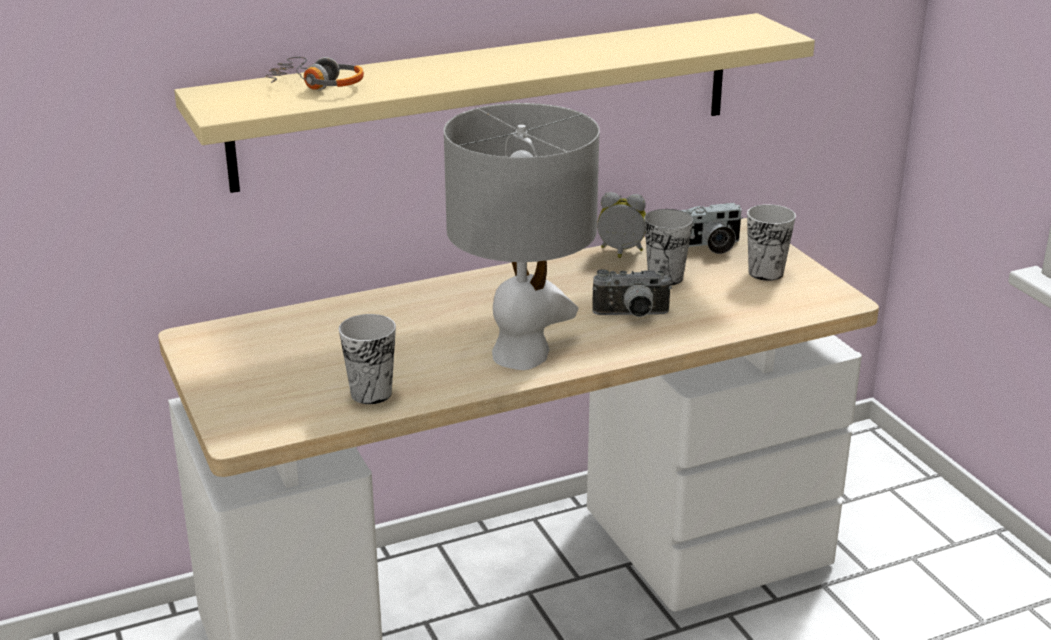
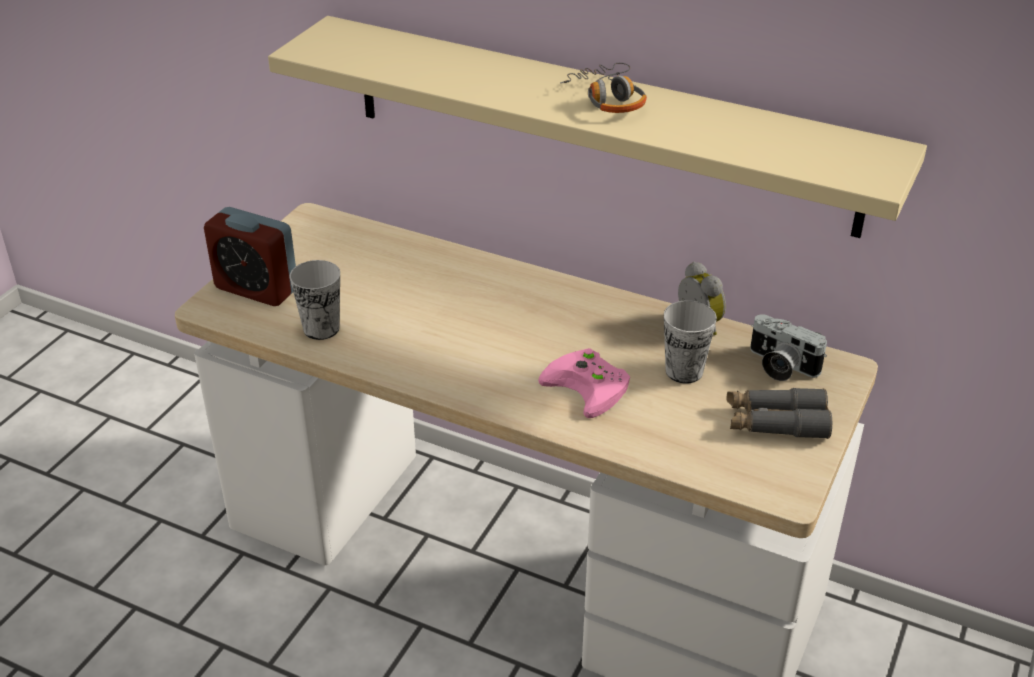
camera: 50 degrees right, 10 degrees up
(254, 402) = (256, 289): none -> alarm clock
(317, 84) = (406, 53): headphones -> headphones (608, 99)
(522, 354) = (458, 364): grey table lamp -> none
(631, 316) = (591, 387): camera -> pink game controller
(765, 273) = (776, 422): cup -> grey binoculars

